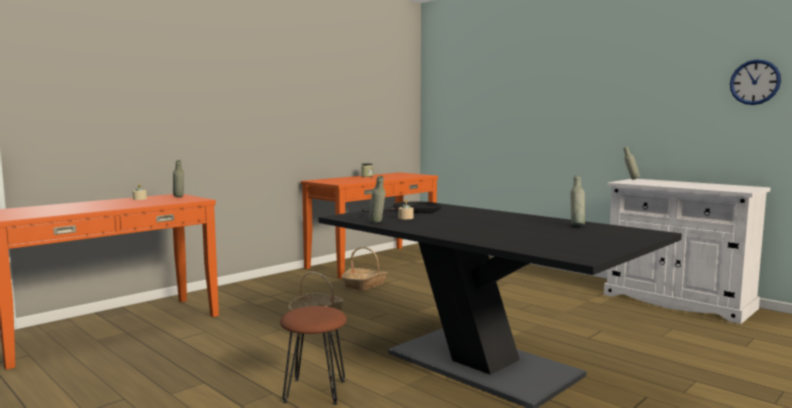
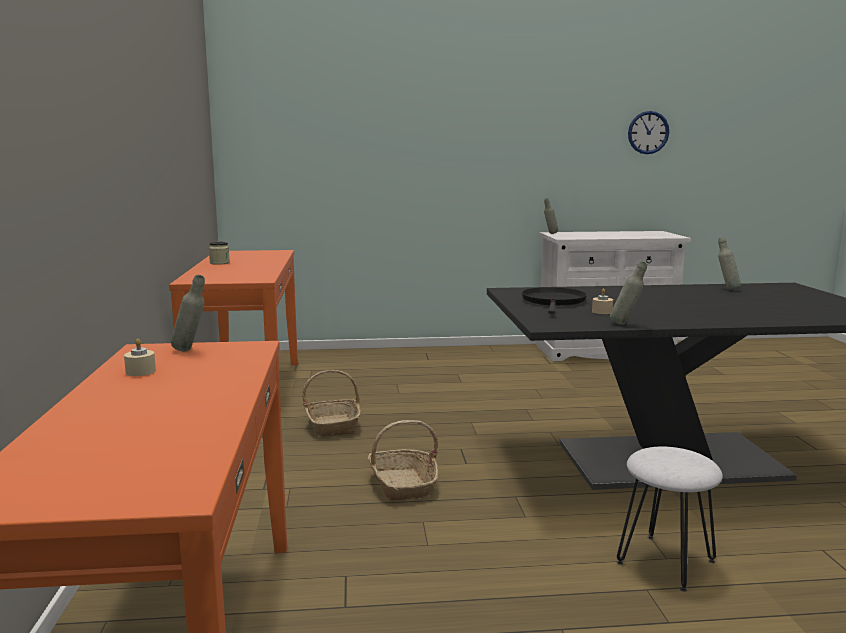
camera: 50 degrees left, 5 degrees up
(314, 391) = (665, 562): brown stool -> white stool

